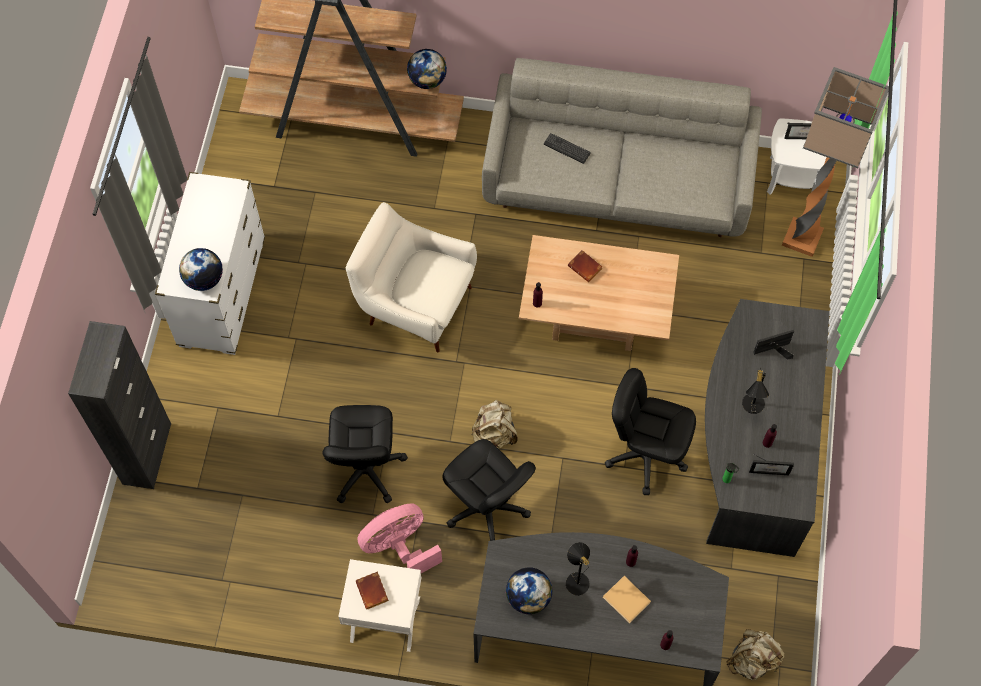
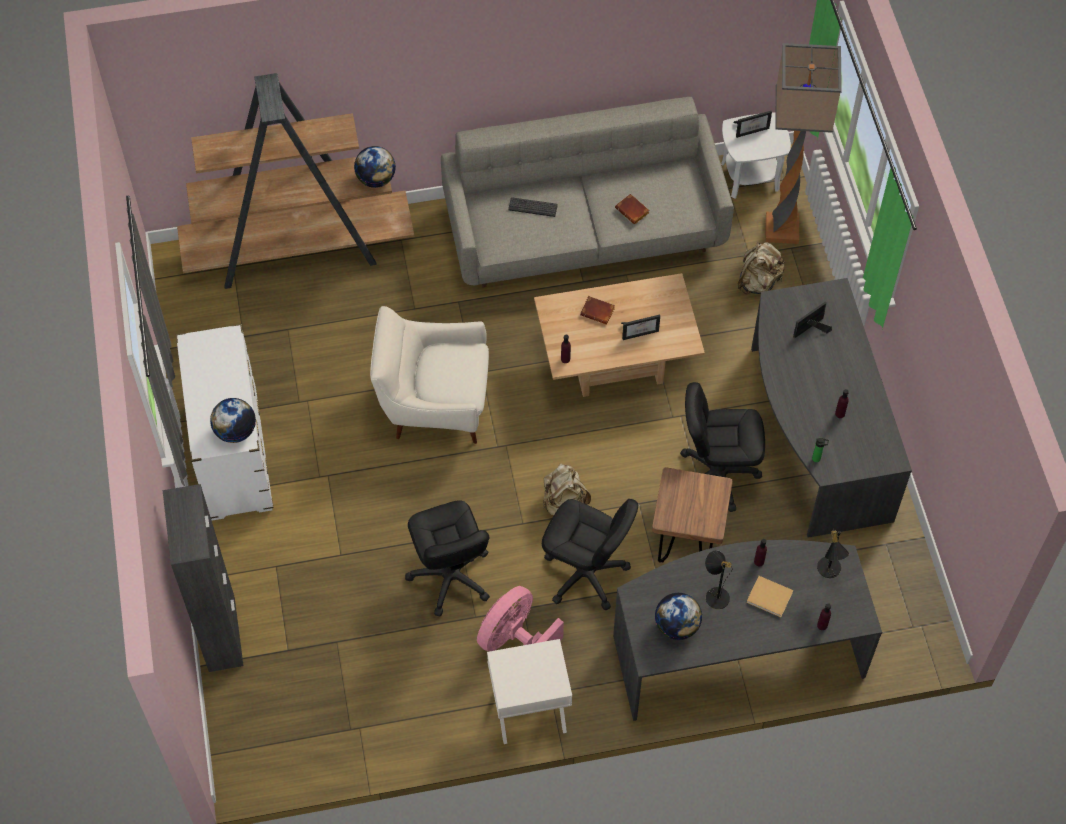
camera: 20 degrees left, 5 degrees down
(373, 592) = (523, 674): brown book -> brown book (633, 211)
(589, 513) = (686, 546): none -> brown stool
(751, 407) = (812, 386): black table lamp -> black table lamp (829, 572)
(752, 660) = (894, 629): beige backpack -> beige backpack (758, 282)
(769, 469) = (851, 436): picture frame -> picture frame (640, 331)

